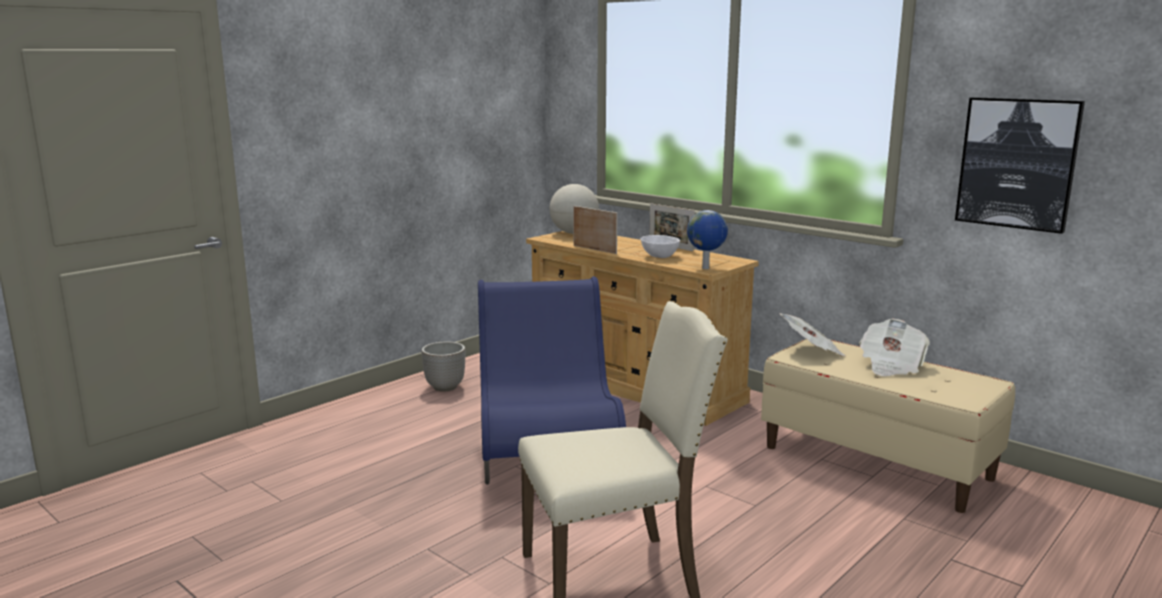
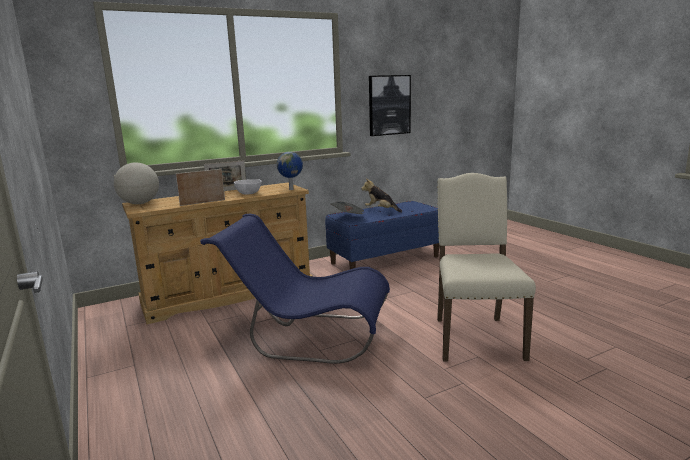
camera: 70 degrees left, 0 degrees up
(445, 387) = (136, 366): planter -> none
(877, 462) = (385, 260): beige bench -> blue bench
(891, 366) = (381, 210): newspaper -> plush toy

